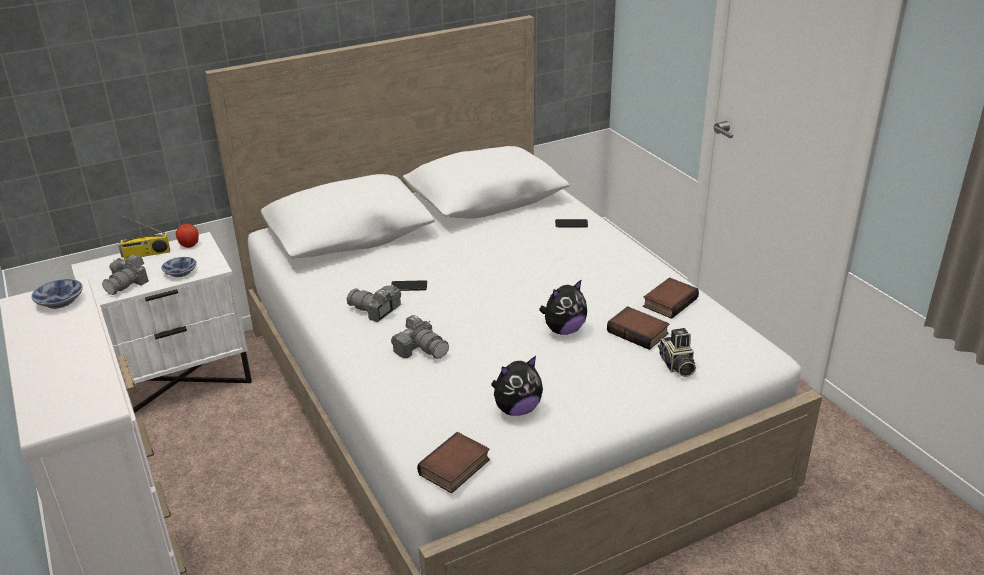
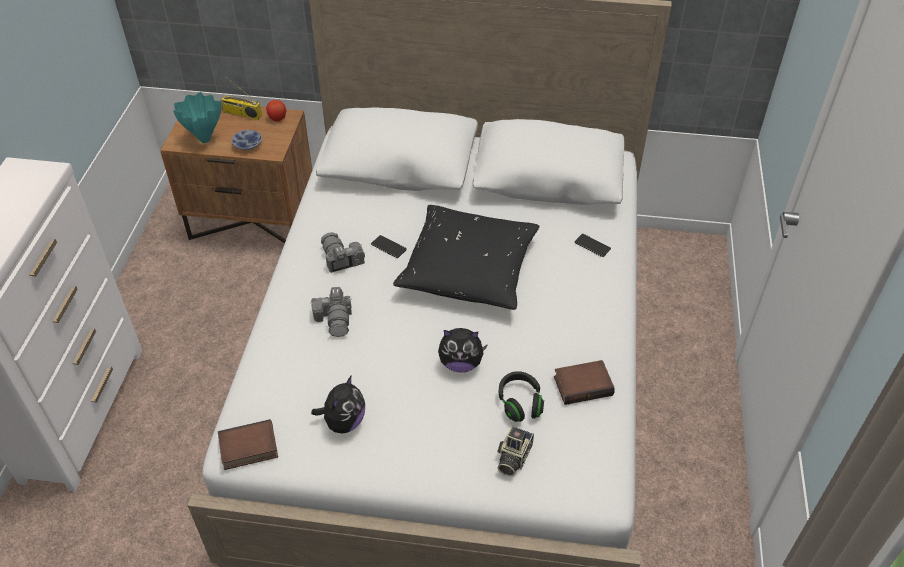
camera: 35 degrees right, 15 degrees up
(62, 301) = (35, 179): bowl -> none
(127, 284) = (205, 139): camera -> turquoise vase
(179, 379) = (253, 220): white nightstand -> brown nightstand
(494, 273) = (468, 269): none -> black pillow
(517, 409) = (343, 422): plush toy -> plush toy turned 75 degrees counterclockwise
(639, 332) = (520, 403): book -> black headphones

